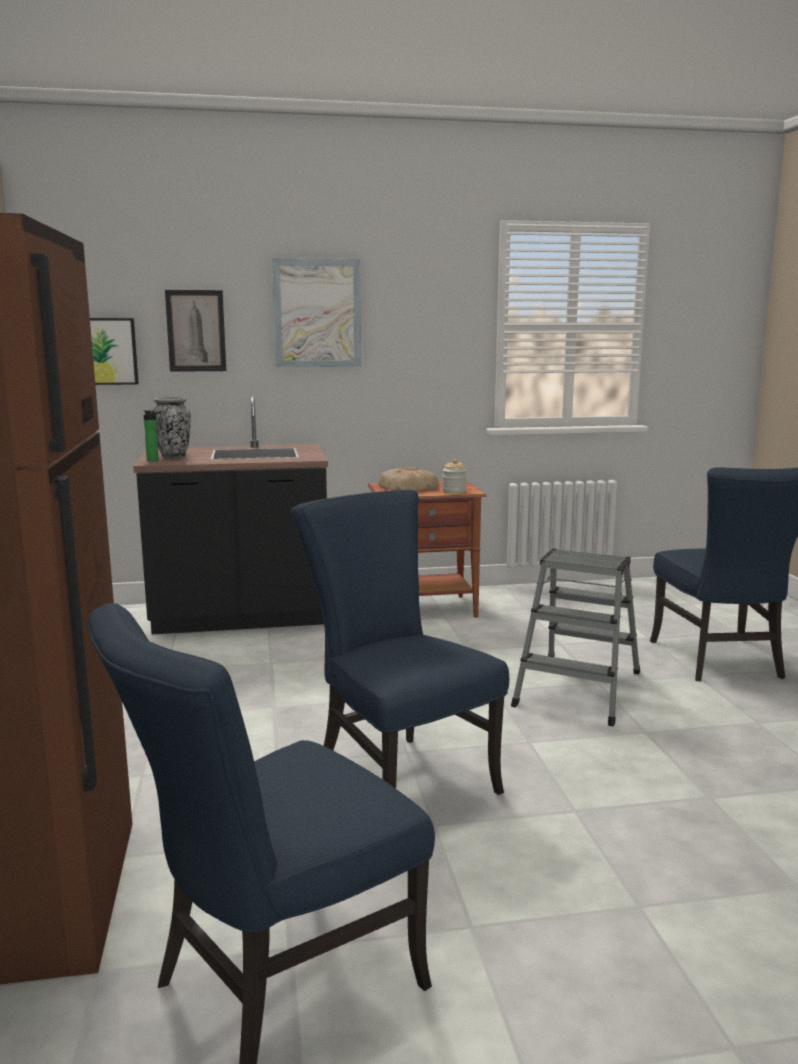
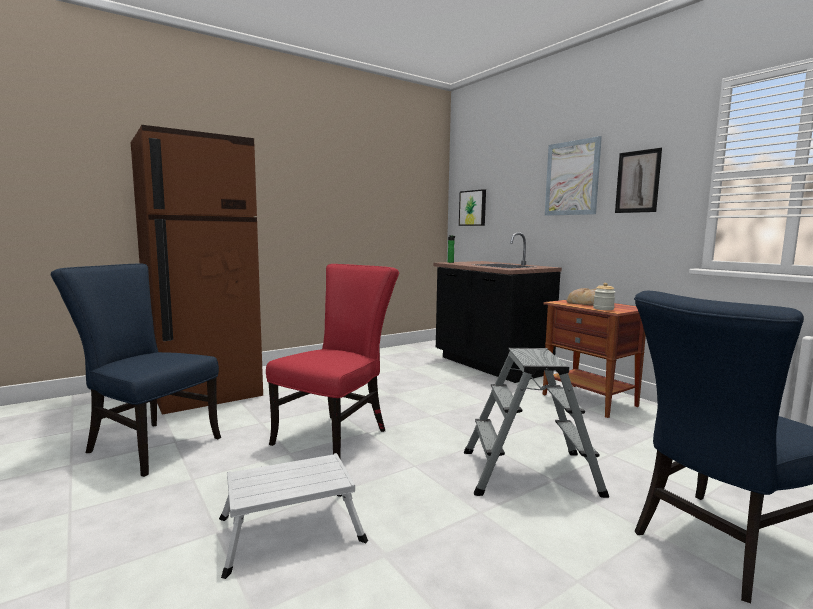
camera: 65 degrees right, 5 degrees down
(174, 456) = (467, 262): vase -> none
(196, 331) = (510, 194): picture -> picture (637, 181)
(397, 777) = (336, 435): blue chair -> red chair
(649, 847) = (292, 529): none -> white step ladder

